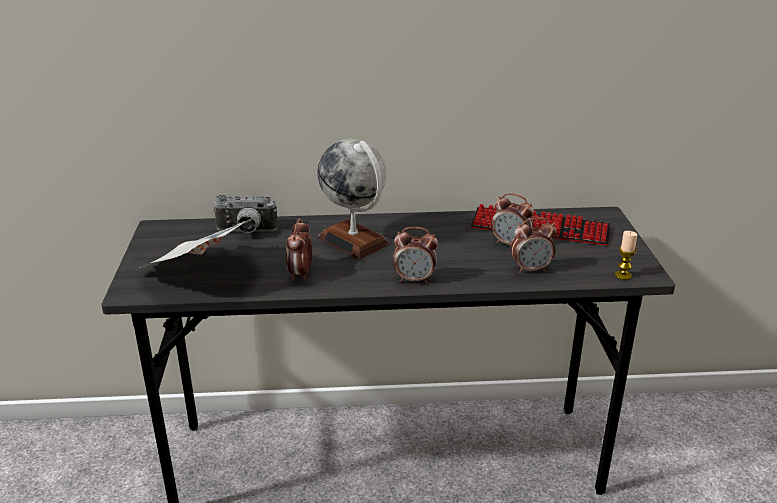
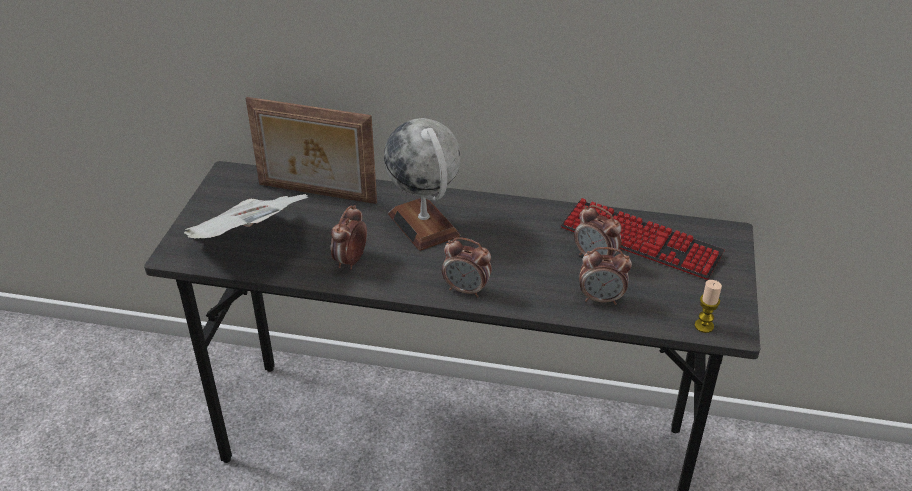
camera: 15 degrees right, 10 degrees up
(246, 232) = (316, 194): camera -> picture frame

